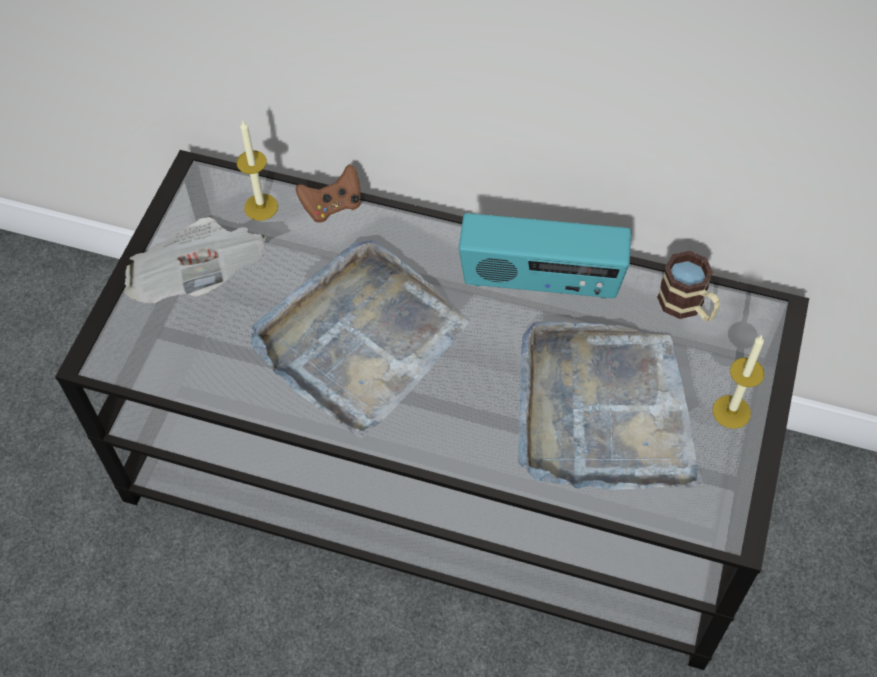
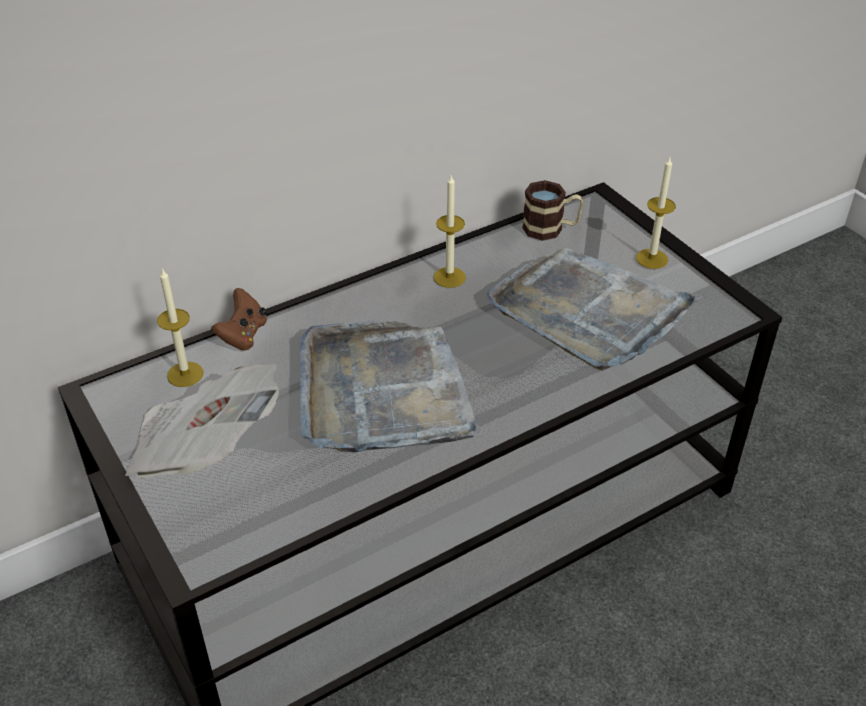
camera: 50 degrees left, 15 degrees down
(540, 282) = (449, 277): radio -> candle

